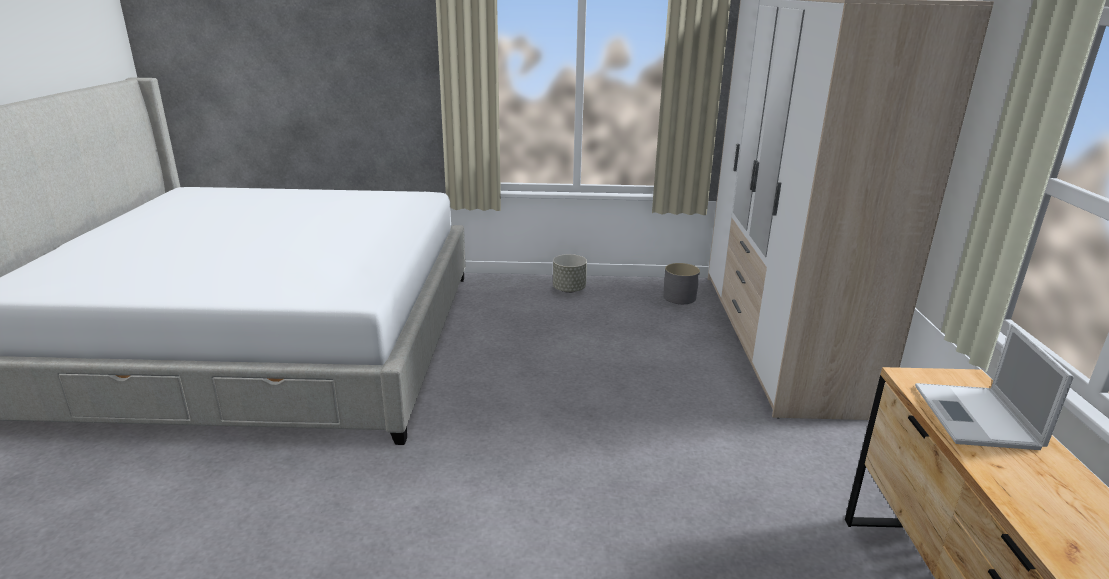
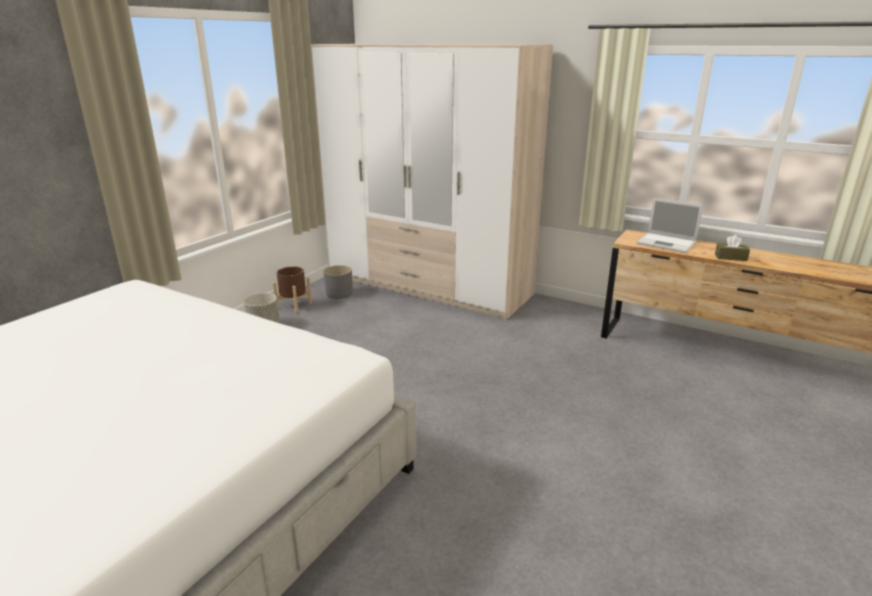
camera: 60 degrees left, 0 degrees up
(623, 287) = (293, 305): none -> brown planter
(1026, 503) = (730, 257): none -> brown tissue box

